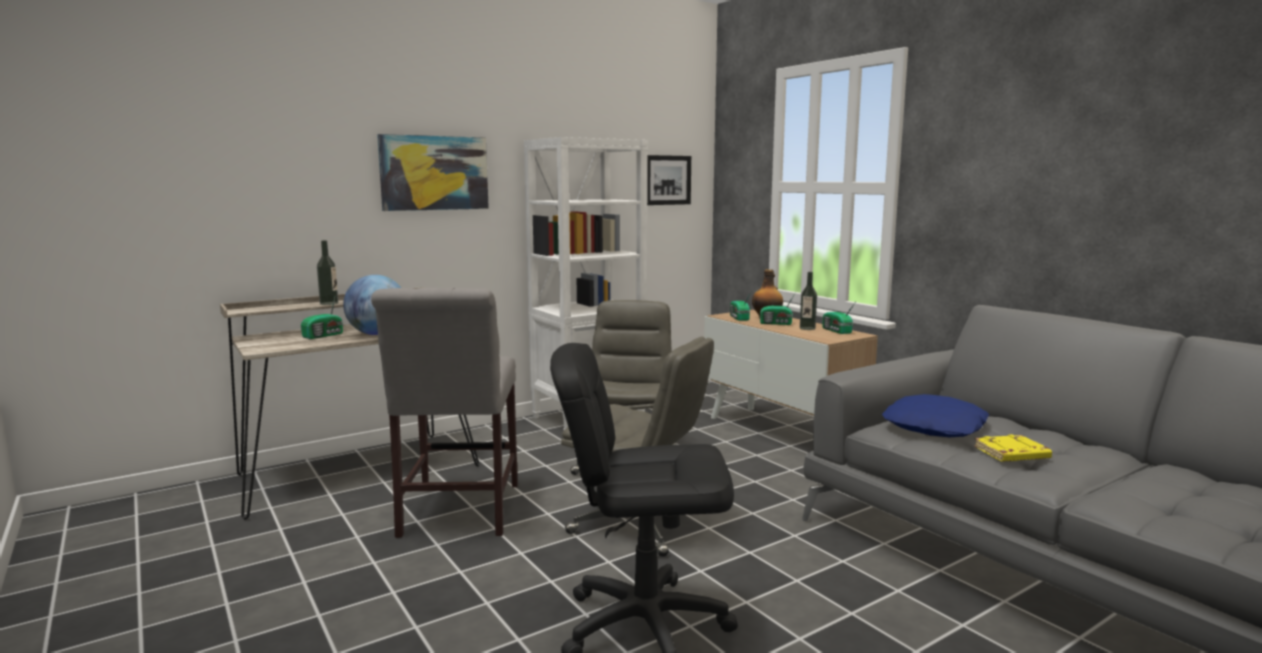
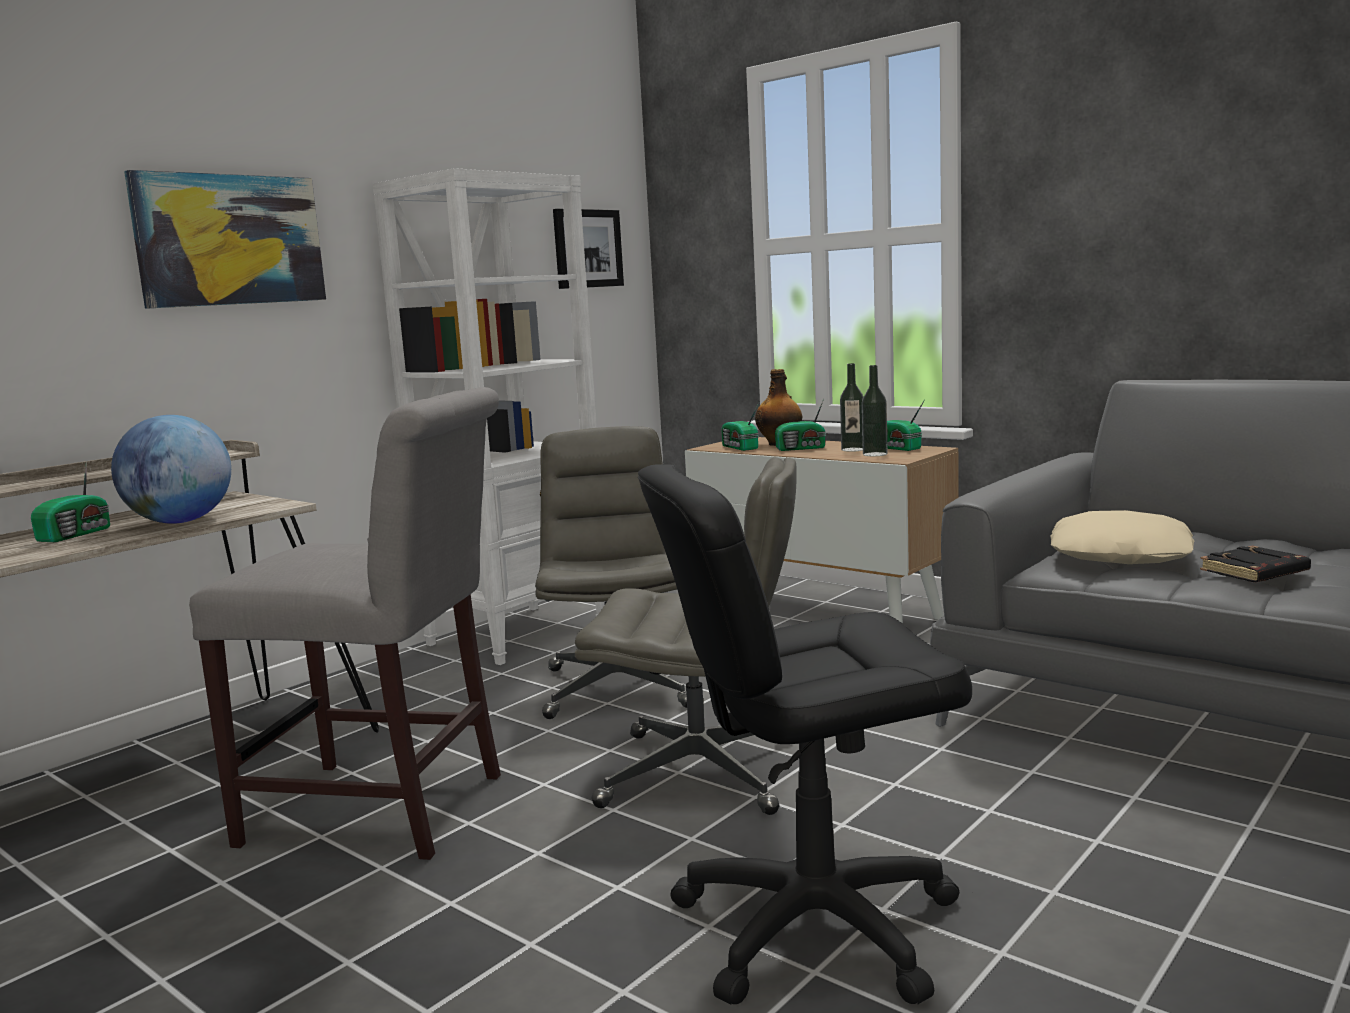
camera: 15 degrees left, 0 degrees up
(329, 303) = (71, 478): bottle -> bottle (875, 454)
(457, 513) = (387, 810): grey chair -> grey chair turned 60 degrees counterclockwise
(935, 427) = (1121, 555): blue pillow -> beige pillow
(1011, 454) = (1255, 572): yellow book -> black book

